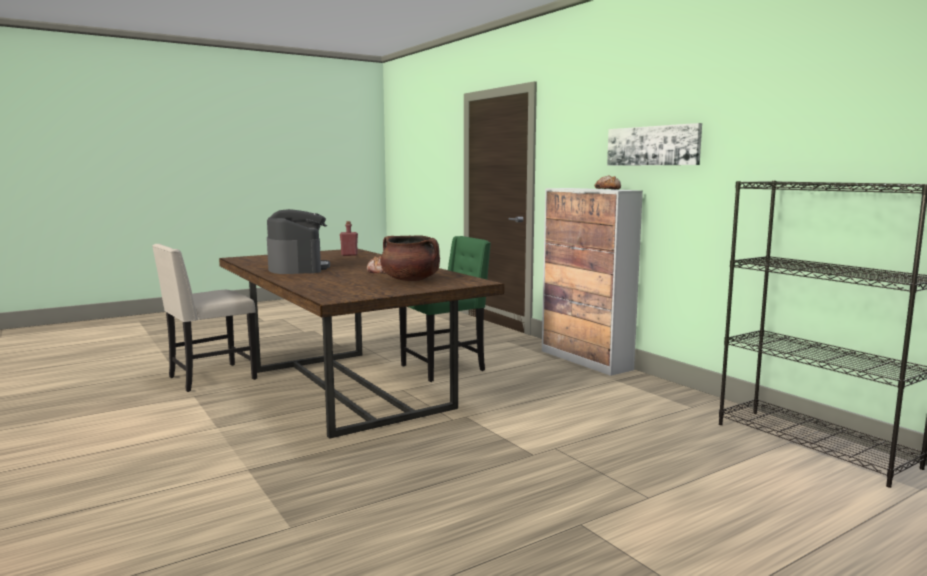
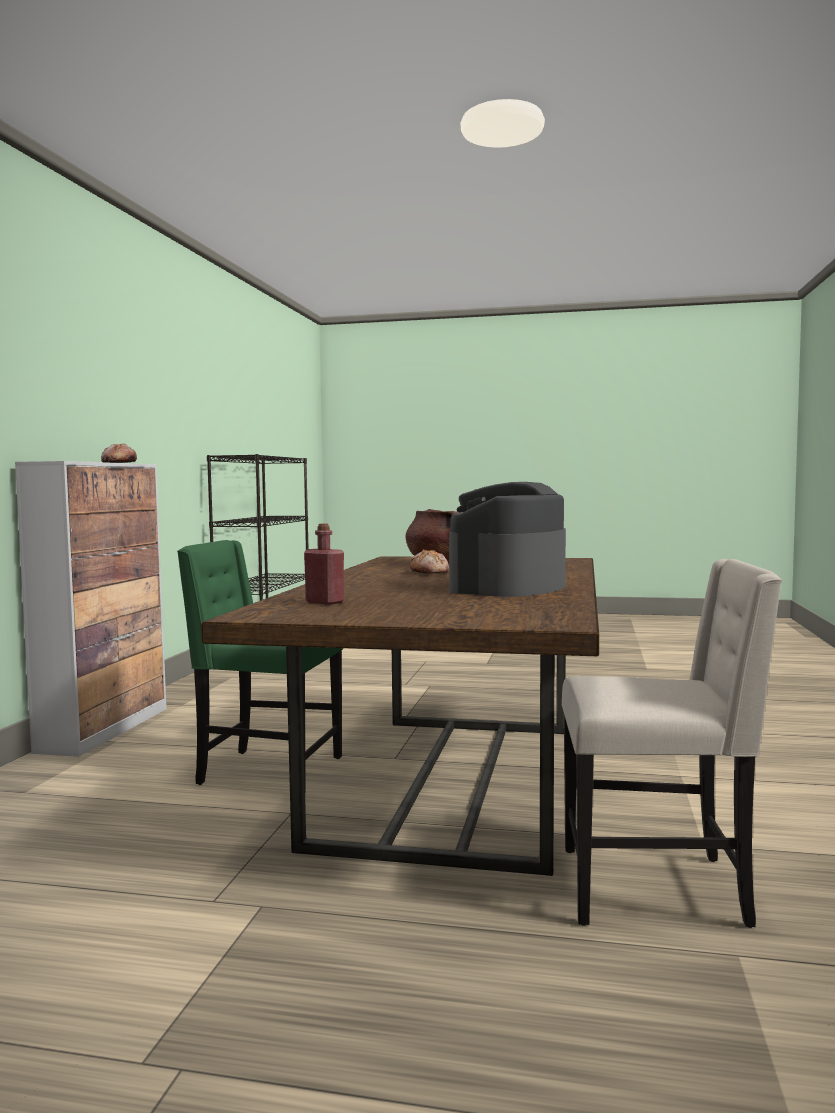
camera: 135 degrees left, 5 degrees down
(653, 146) = (115, 408): picture -> none

